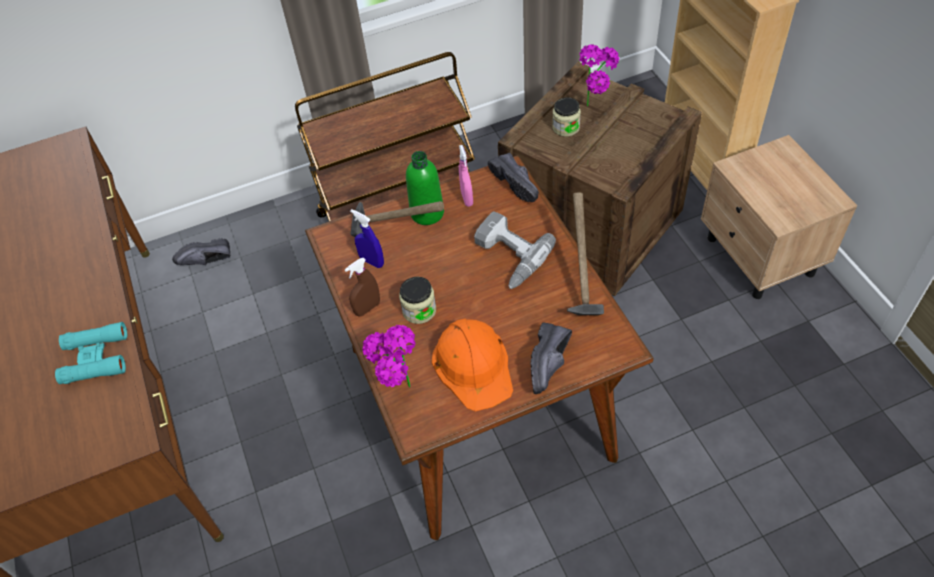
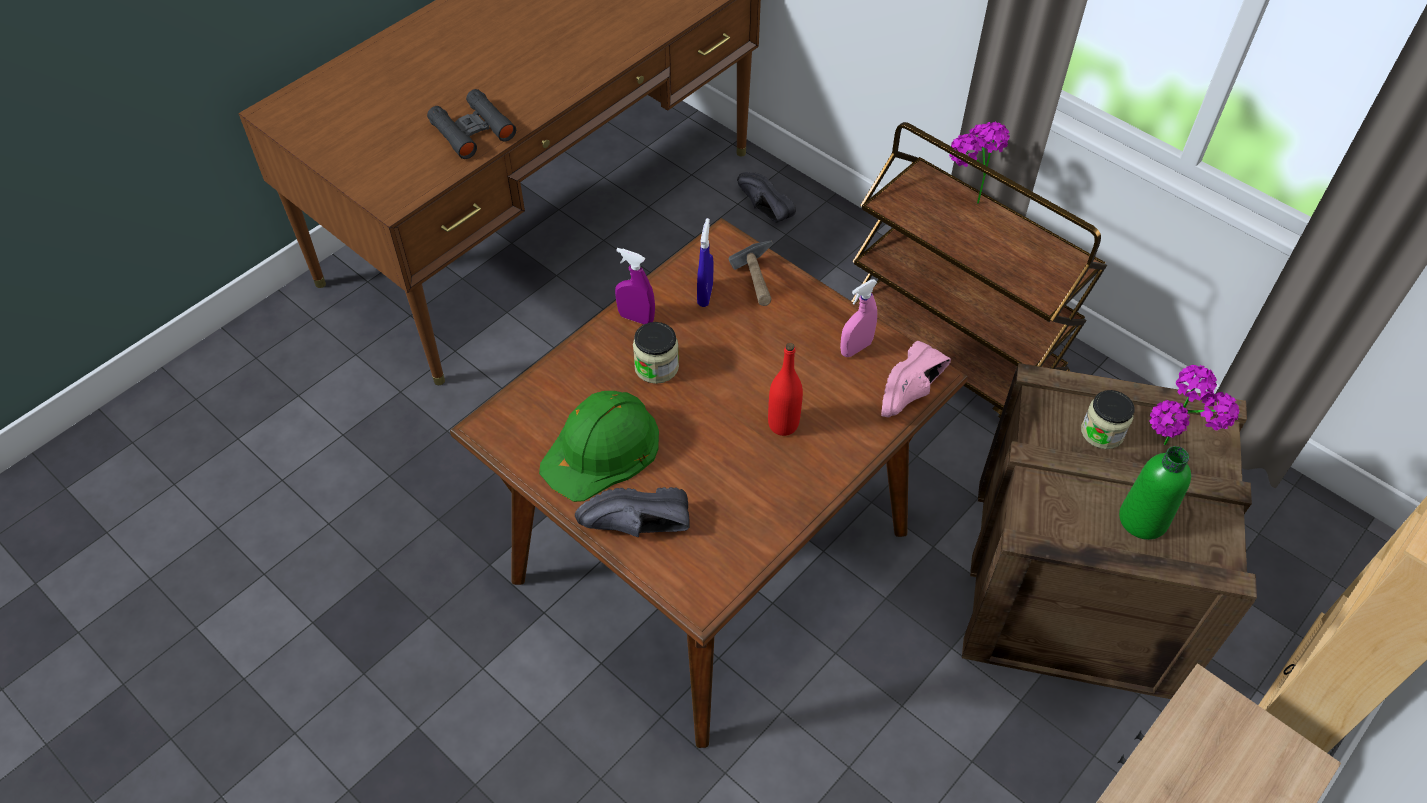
camera: 60 degrees right, 0 degrees up
(95, 358) = (472, 130): turquoise binoculars -> black binoculars
(367, 308) = (636, 318): brown spray bottle -> purple spray bottle
(399, 393) = (533, 392): potted plant -> potted plant (966, 198)
(427, 213) = (808, 318): green bottle -> green bottle (1143, 519)
(474, 365) = (602, 449): orange hard hat -> green hard hat
(507, 257) = (783, 424): power drill -> red bottle
(518, 183) = (913, 393): black shoe -> pink shoe
(579, 282) = (782, 517): hammer -> none

